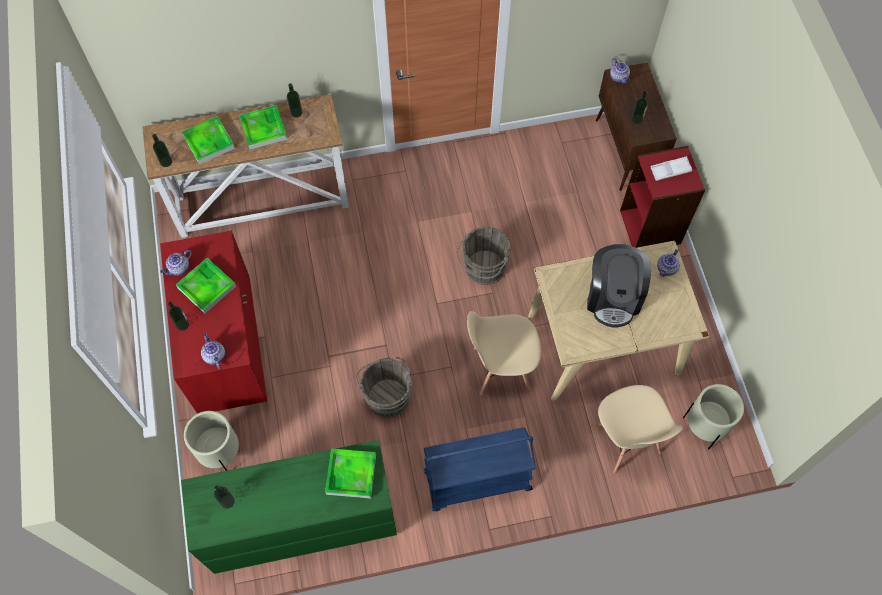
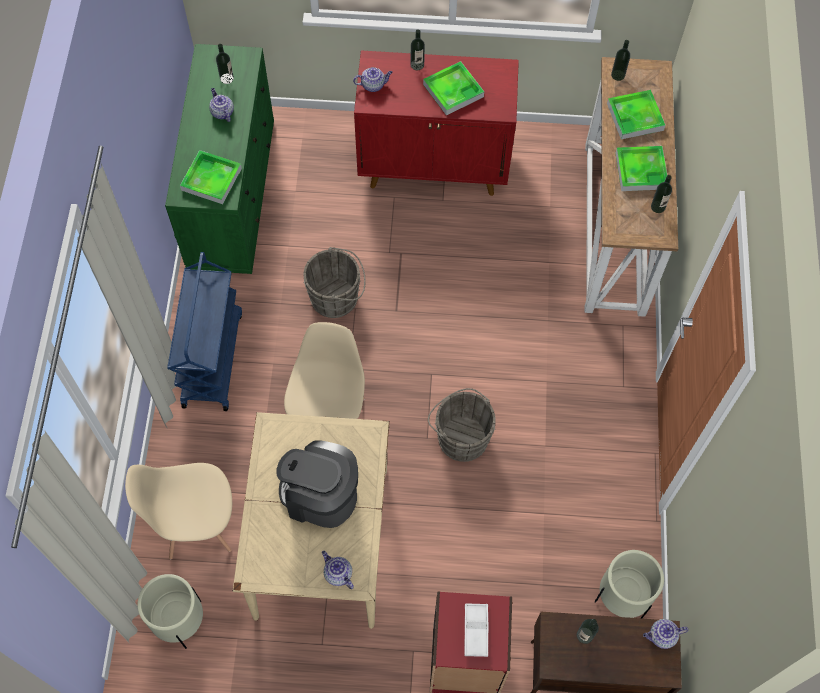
camera: 105 degrees right, 0 degrees up
(179, 268) = (482, 71): teapot -> teapot (222, 112)
(220, 453) = (328, 141): beige planter -> beige planter (621, 597)

